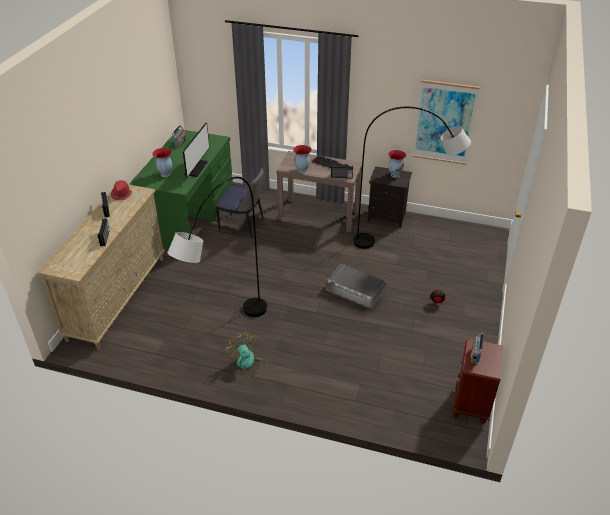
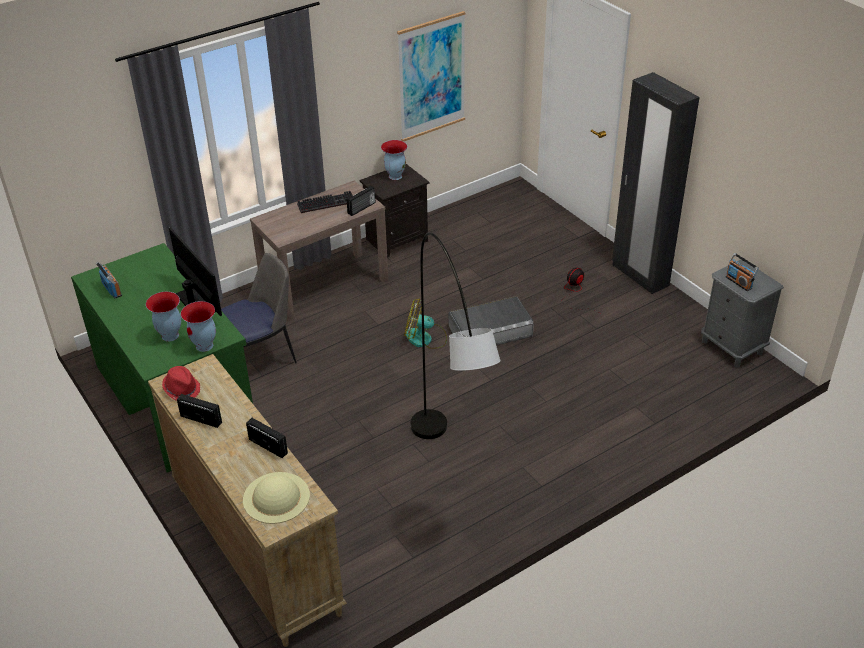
camera: 50 degrees left, 0 degrees up
(72, 258) = (276, 497): none -> beige hat
(248, 364) = (517, 479): fan -> fan (425, 339)
(302, 170) = (308, 229): vase -> vase (205, 346)
(404, 244) = (458, 254): grey floor lamp -> none
(471, 404) = (732, 347): brown nightstand -> grey nightstand
(485, 326) = (639, 275): none -> black wardrobe

